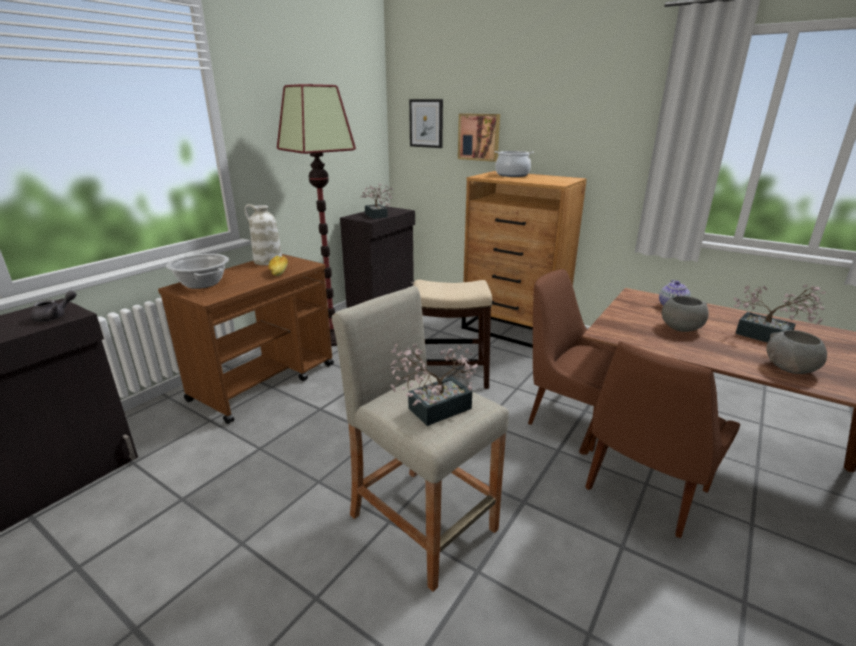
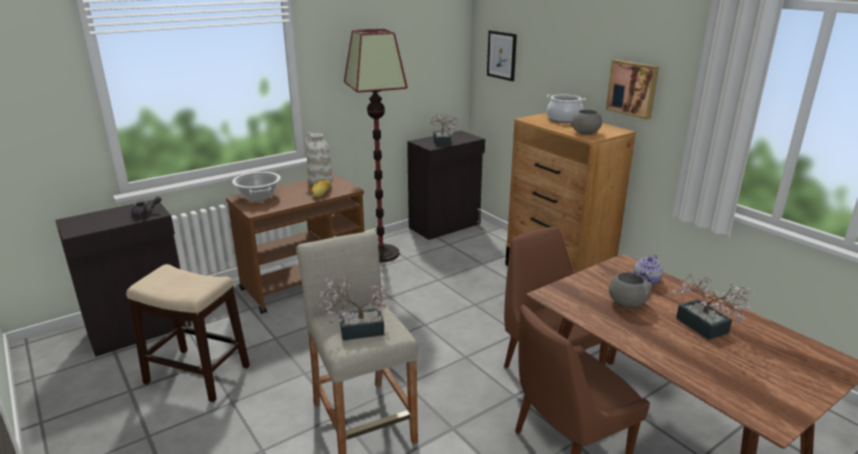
camera: 20 degrees right, 0 degrees up
(450, 375) = (463, 308): stool -> stool (198, 374)
(479, 137) = (545, 75): picture -> picture (633, 88)
(790, 369) = (685, 359): grey bowl -> grey bowl (585, 133)

